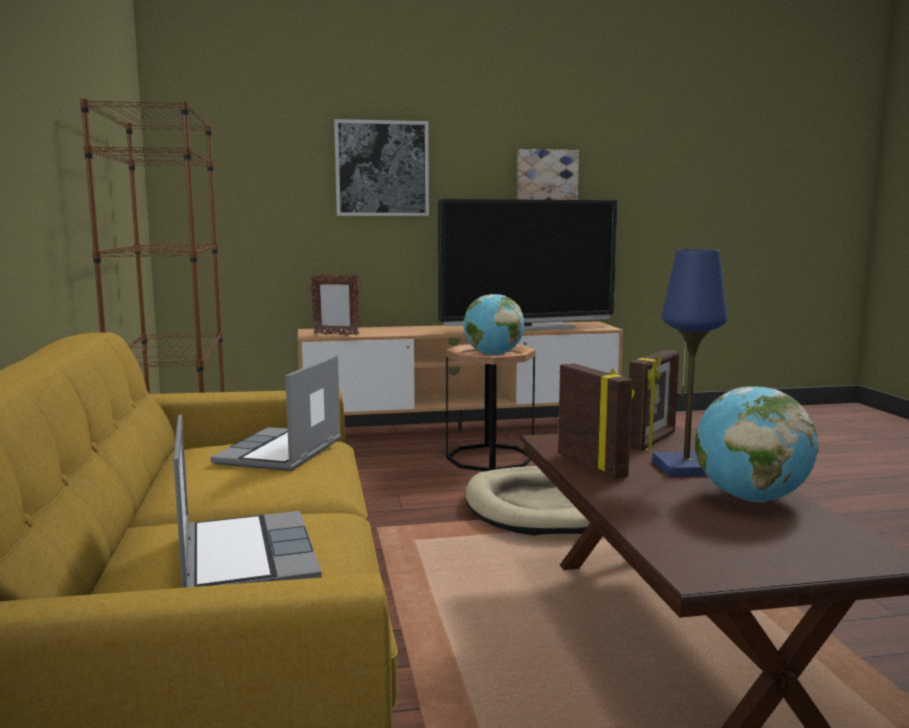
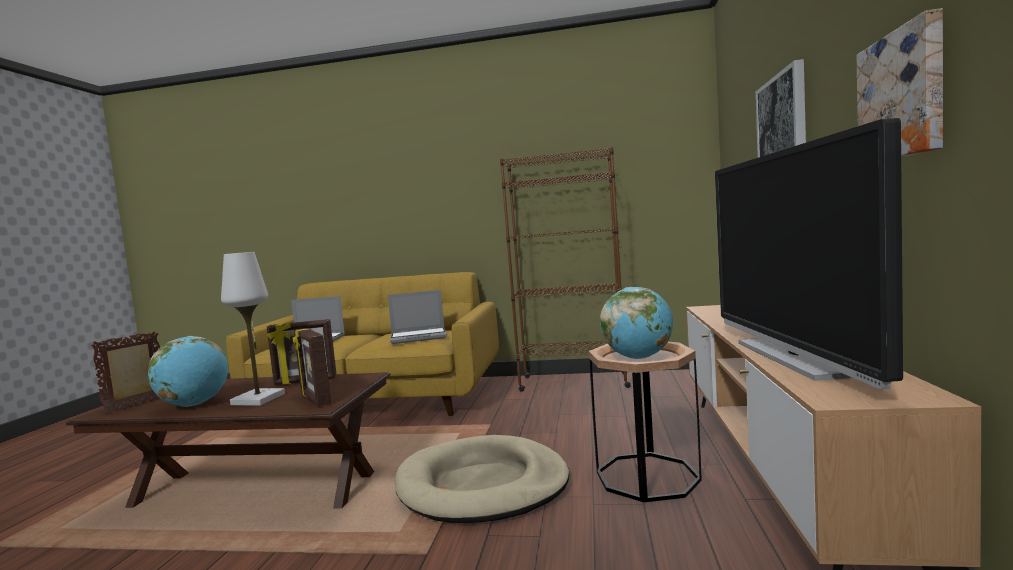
camera: 110 degrees right, 5 degrees down
(281, 452) = (419, 337): laptop -> laptop turned 135 degrees clockwise
(336, 335) = (709, 310): picture frame -> picture frame (136, 405)
(685, 468) = (258, 399): blue table lamp -> white table lamp

